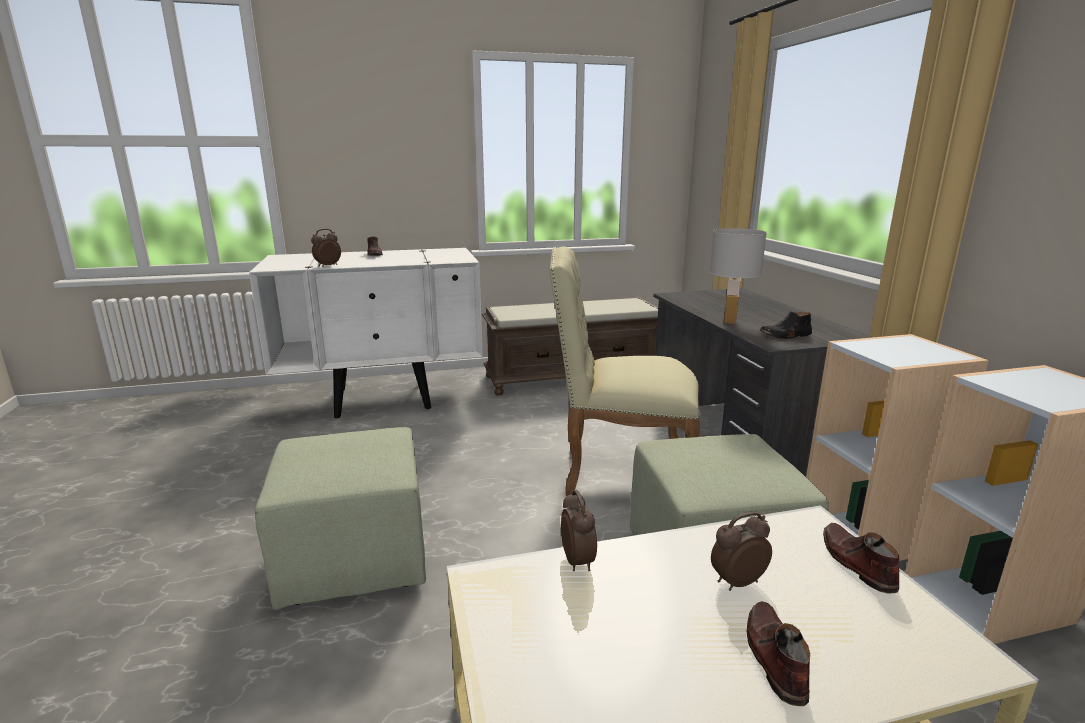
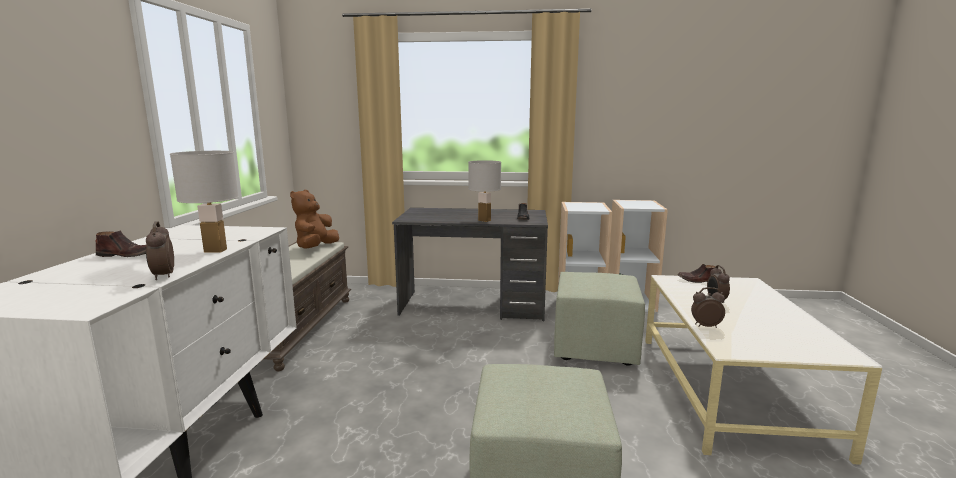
camera: 70 degrees left, 5 degrees down
(393, 263) = (216, 250): none -> white table lamp
(622, 475) = (481, 348): beige chair -> none
(623, 306) = (316, 248): none -> brown plush toy
(774, 657) = (764, 305): brown shoe -> none

